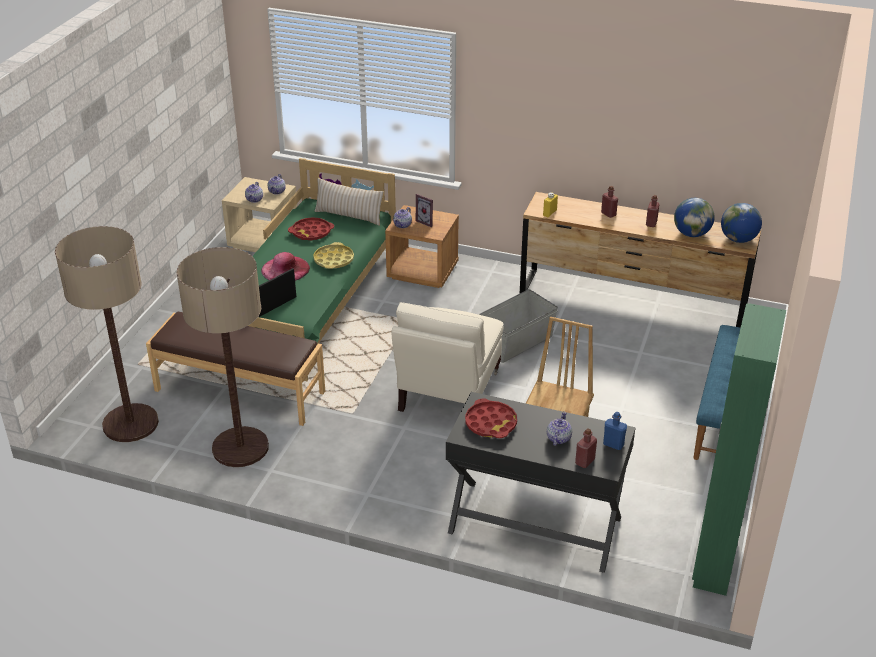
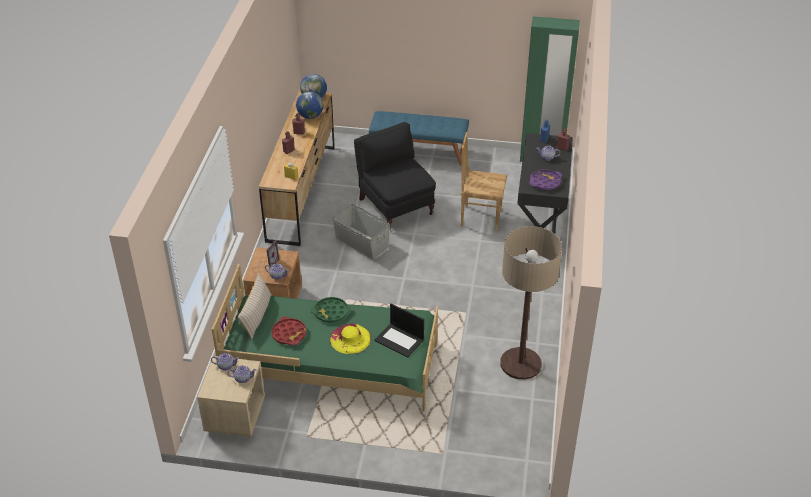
camera: 100 degrees left, 5 degrees up
(130, 423) = (516, 435): floor lamp -> none
(240, 391) = (458, 379): brown bench -> none
(285, 269) = (350, 339): pink hat -> yellow hat
(333, 260) = (331, 312): yellow tray -> green tray
(448, 393) = (429, 269): beige armchair -> none
(491, 423) = (545, 182): red tray -> purple tray
(593, 378) = (395, 205): none -> black armchair

